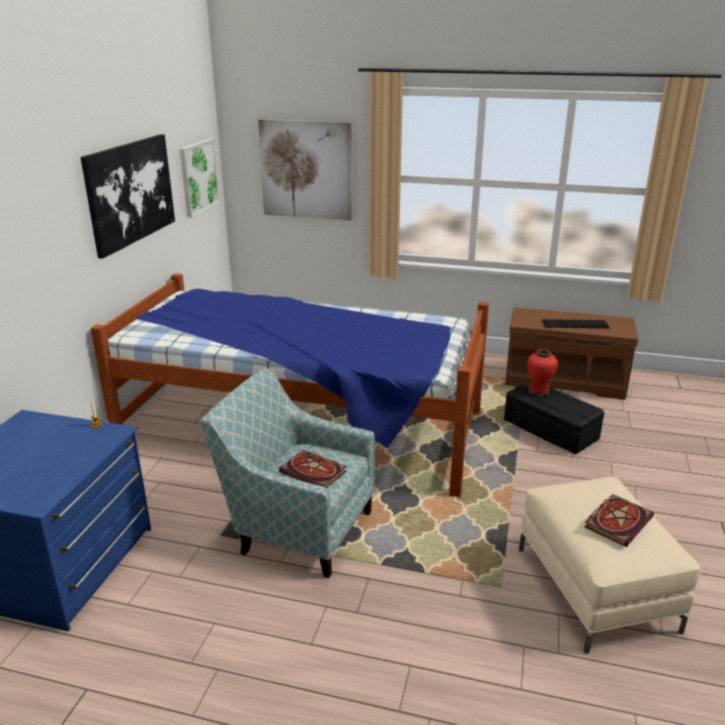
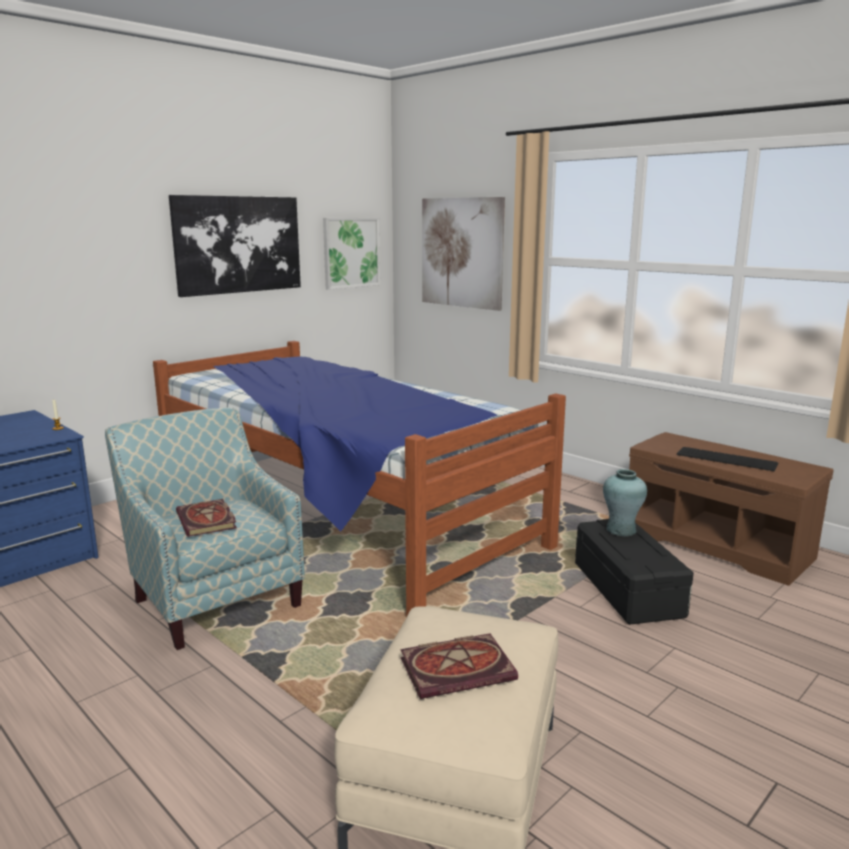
camera: 30 degrees right, 10 degrees down
(538, 391) = (621, 530): red vase -> turquoise vase

